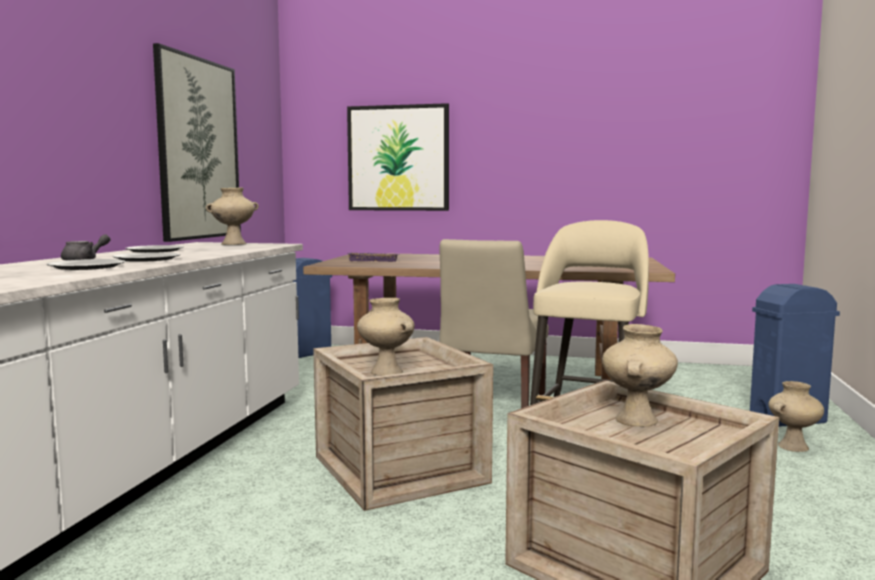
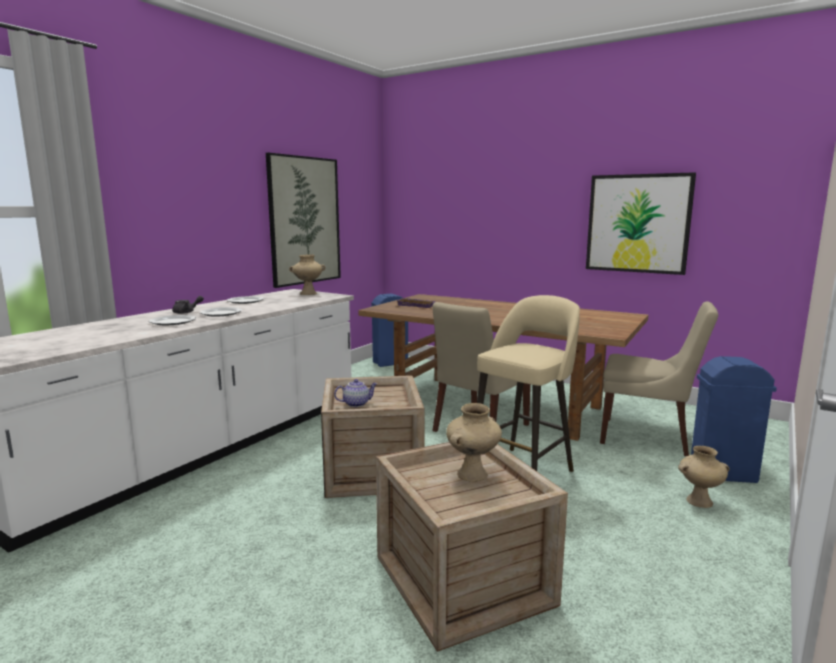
camera: 20 degrees right, 5 degrees up
(385, 372) = (356, 404): beige vase -> teapot
(398, 158) = (462, 220): picture -> picture (638, 223)
(683, 396) = (648, 437): none -> beige chair

